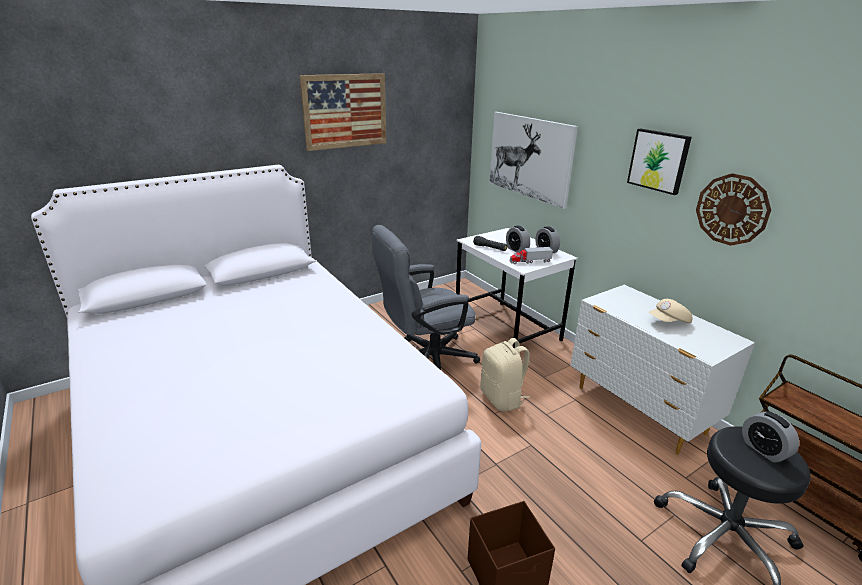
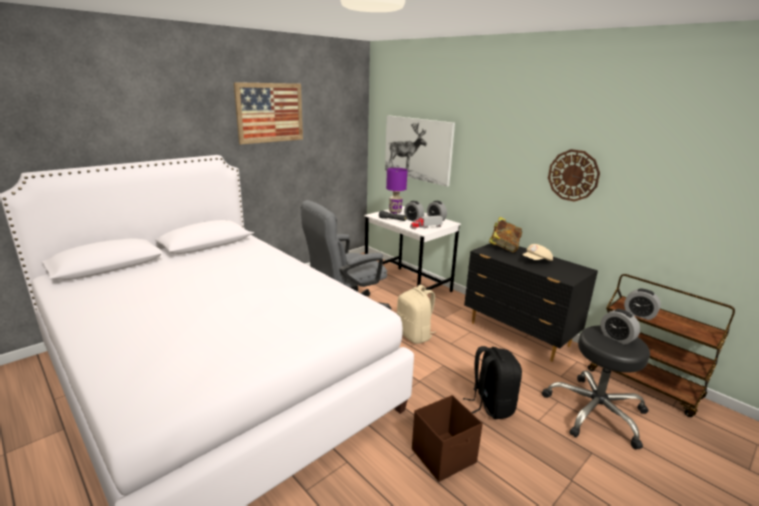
camera: 10 degrees left, 5 degrees down
(496, 236) = (395, 212): none -> purple table lamp
(582, 509) = (491, 405): none -> black backpack
(628, 297) = (504, 247): none -> book
(639, 411) = (519, 335): white dresser -> black dresser
(659, 160) = (518, 144): picture -> none
(806, 414) = (639, 314): none -> alarm clock

